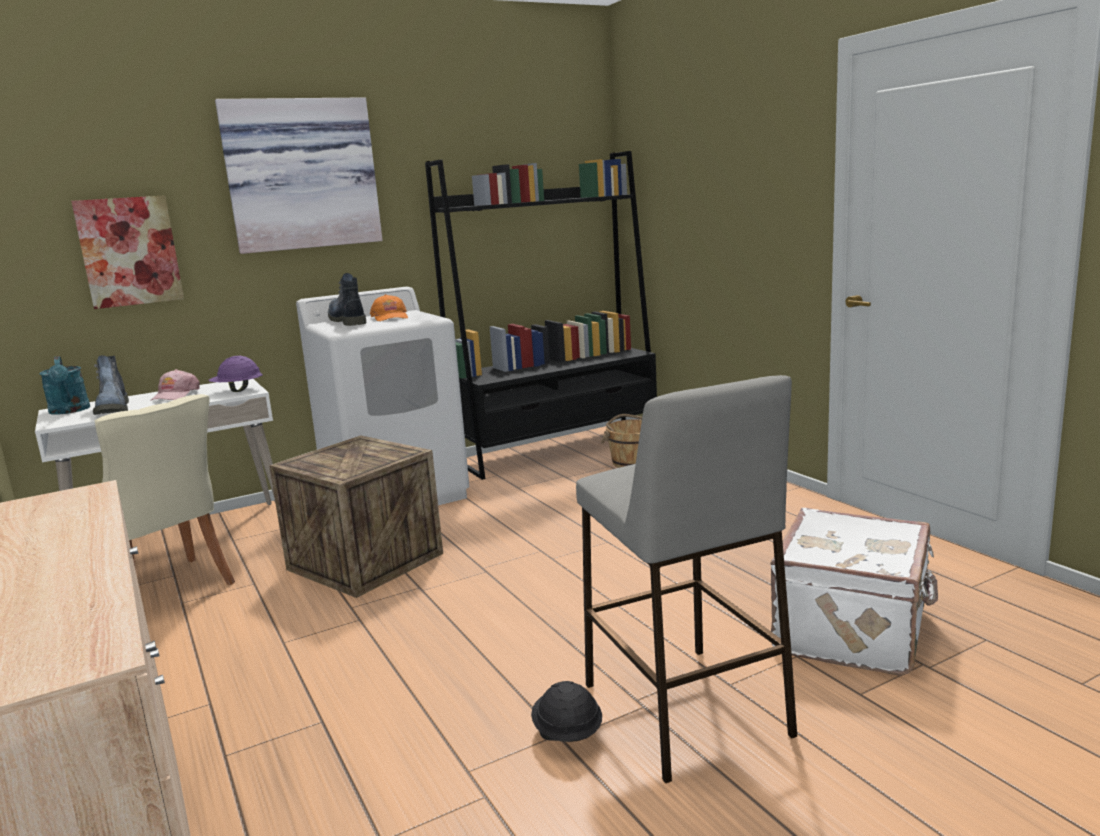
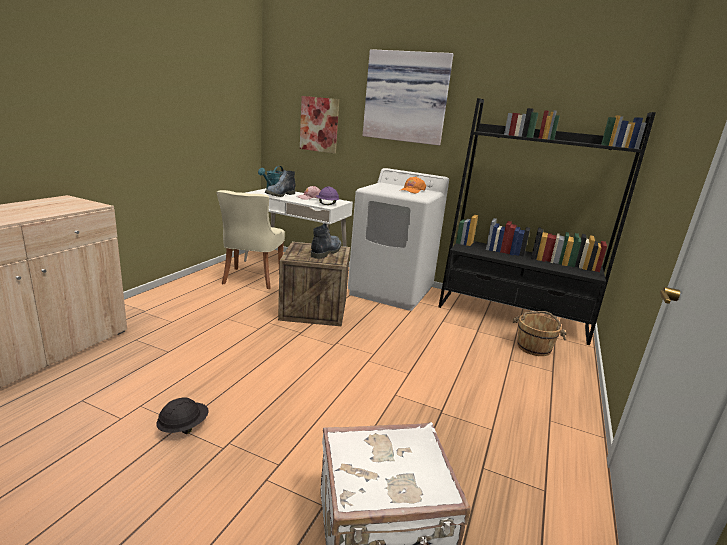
camera: 50 degrees right, 5 degrees up
(347, 320) = (390, 185): boot -> boot (326, 251)
(685, 710) = (226, 467): grey stool -> none

